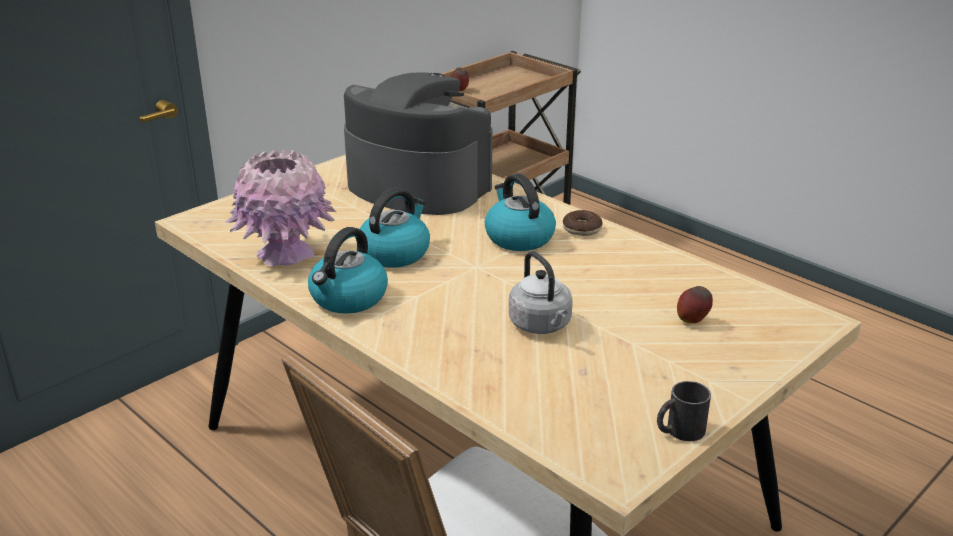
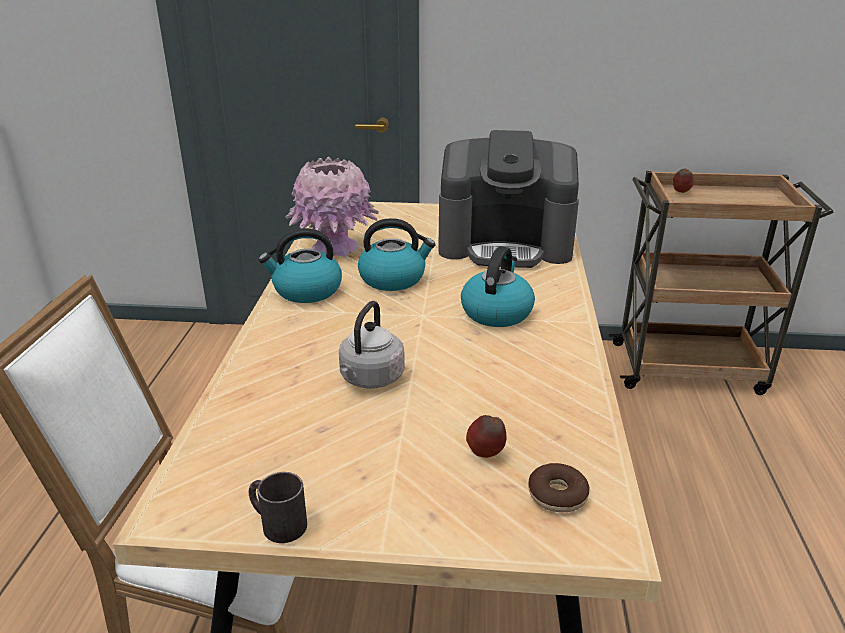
camera: 50 degrees right, 0 degrees up
(417, 186) = (505, 244): coffee machine -> coffee machine turned 105 degrees clockwise
(582, 229) = (560, 332): donut -> donut (557, 495)

